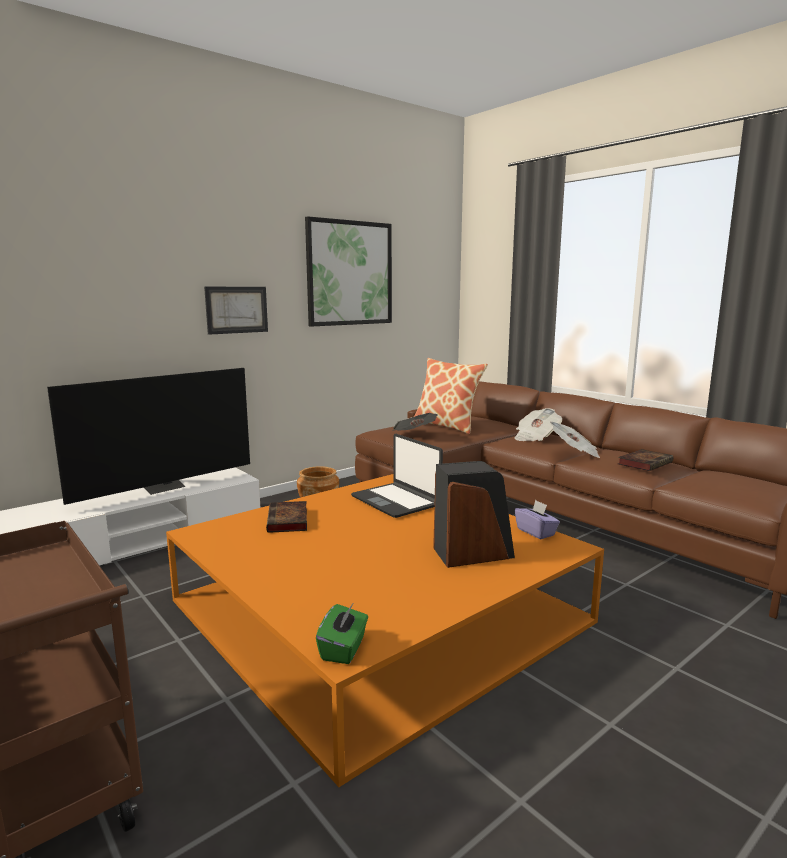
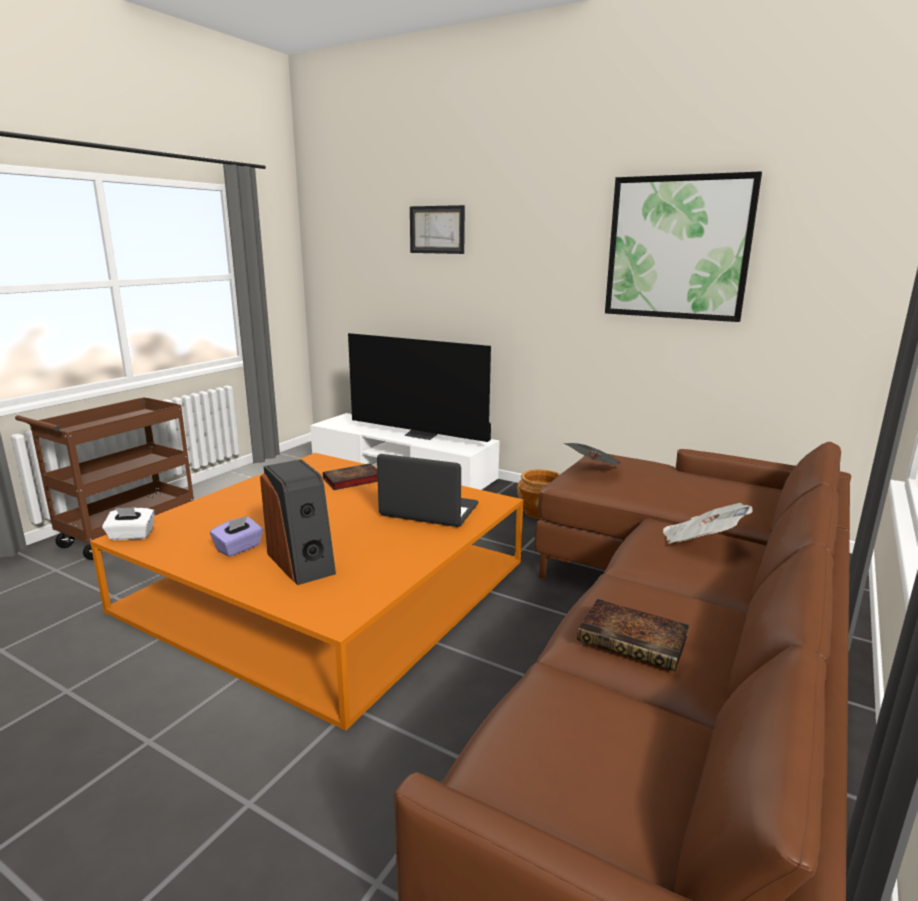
camera: 70 degrees right, 5 degrees up
(236, 309) = (525, 287): picture -> picture (437, 229)
(343, 649) = (131, 536): green tissue box -> white tissue box
(396, 501) = (429, 511): laptop -> laptop turned 75 degrees clockwise
(447, 426) = (674, 482): pillow -> none
(536, 532) = (375, 593): purple tissue box -> purple tissue box (239, 548)
(574, 453) = (633, 574): newspaper -> none

